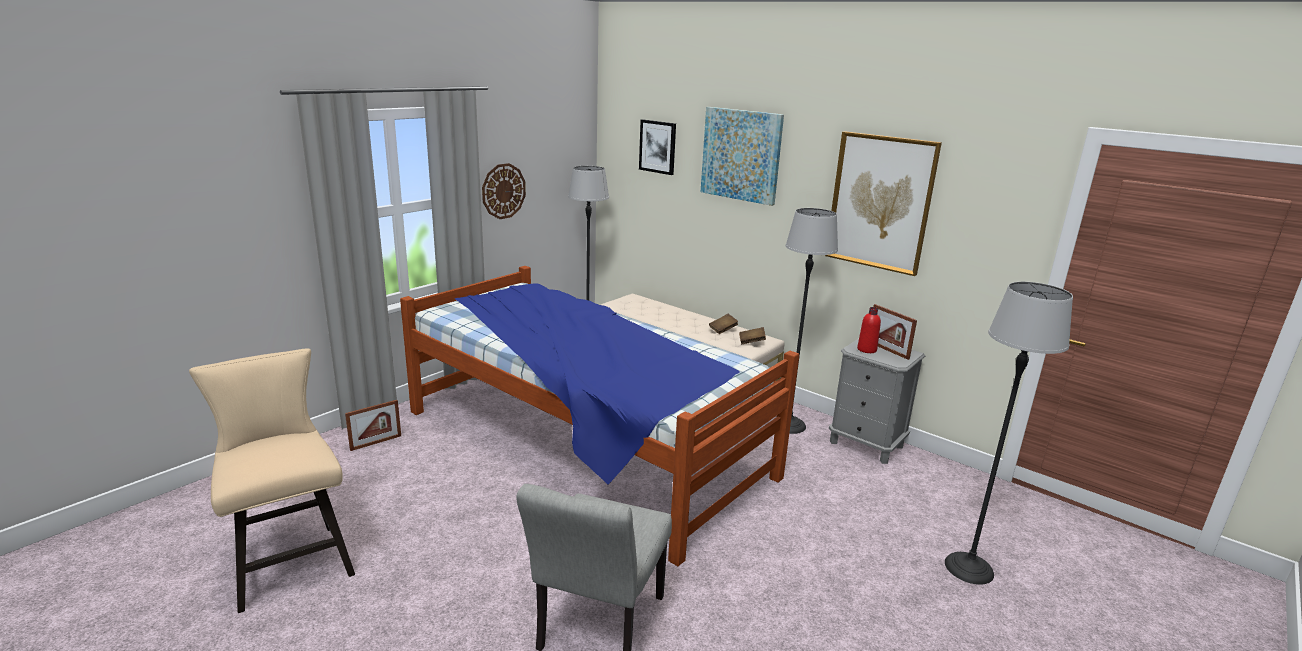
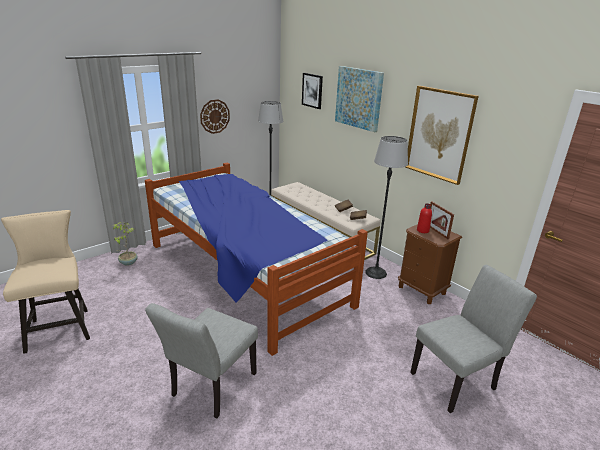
camera: 10 degrees right, 5 degrees up
(376, 443) = (128, 262): picture frame -> potted plant
(866, 444) = (422, 290): grey nightstand -> brown nightstand
(969, 568) = (458, 379): floor lamp -> grey chair

